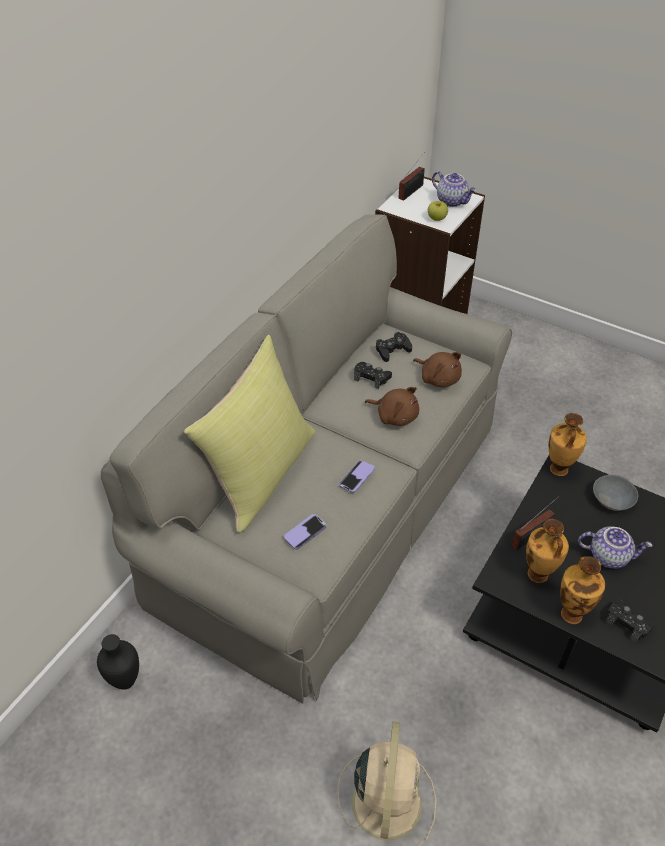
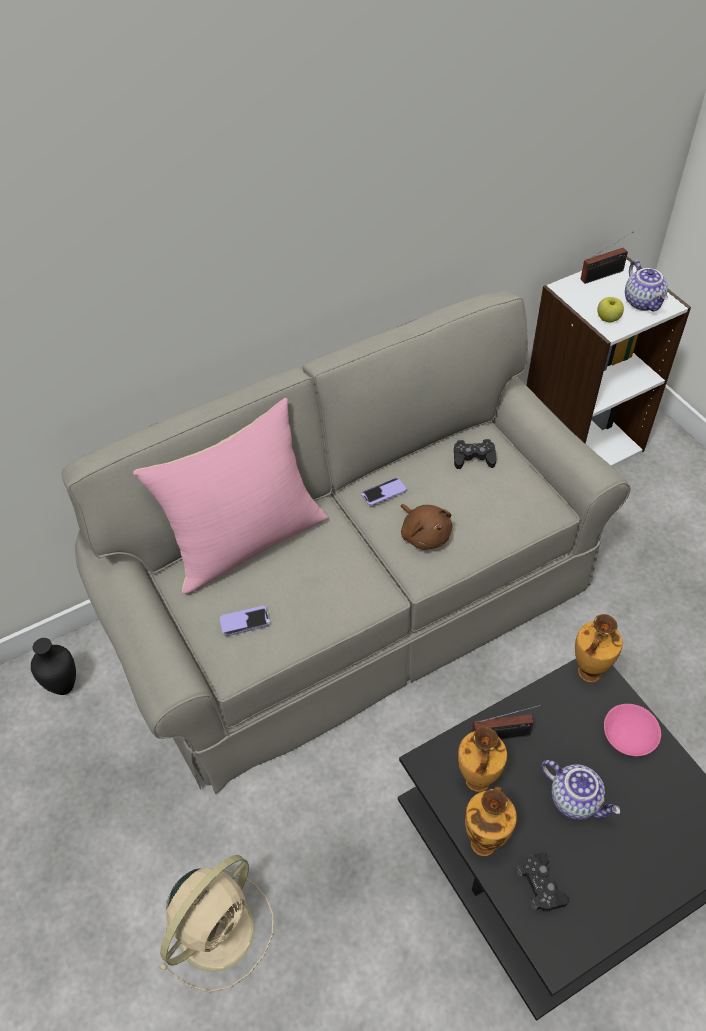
camera: 30 degrees right, 5 degrees up
(261, 473) = (246, 540): yellow pillow -> pink pillow
(357, 477) = (336, 586): phone -> phone (383, 492)
(372, 377) = (428, 481): black game controller -> none
(438, 378) = (502, 510): brown plush toy -> none
(611, 499) = (628, 735): grey bowl -> pink bowl

